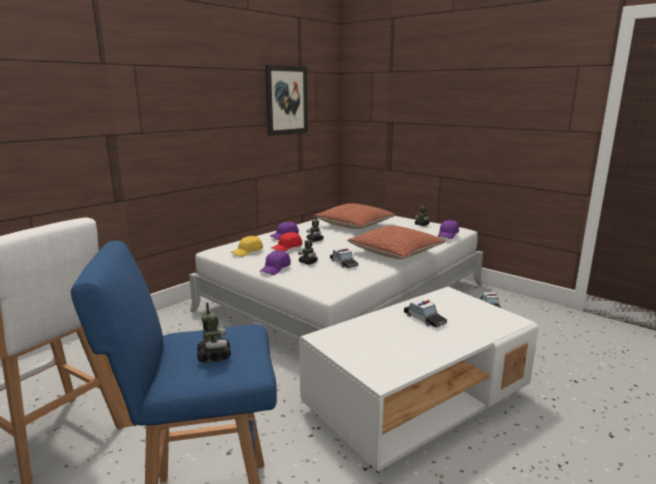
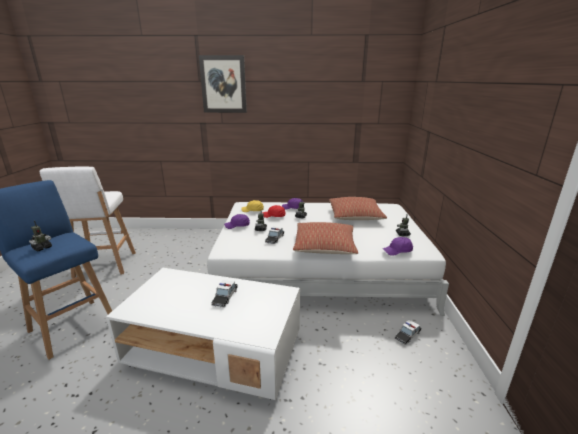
camera: 50 degrees right, 5 degrees up
(286, 100) = (344, 105): picture -> picture (223, 84)

